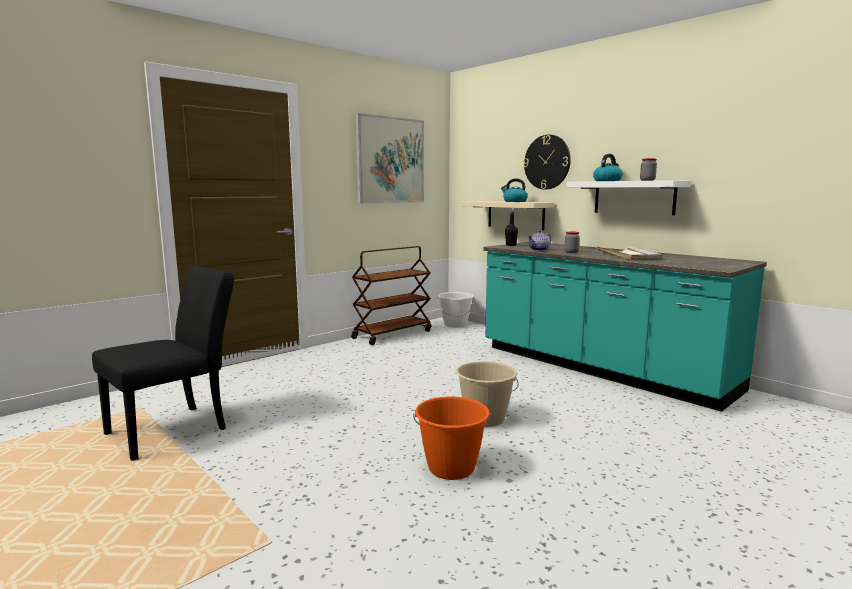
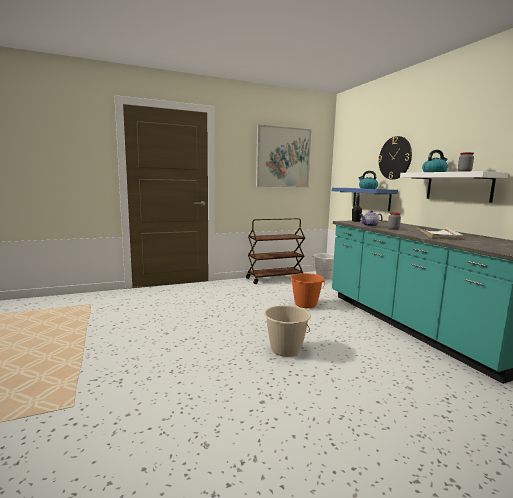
camera: 20 degrees right, 0 degrees up
(176, 428) = (95, 320): black chair -> none
(451, 468) = (228, 382): orange bucket -> orange bucket (305, 304)
(515, 215) = (371, 198): beige shelf -> blue shelf

